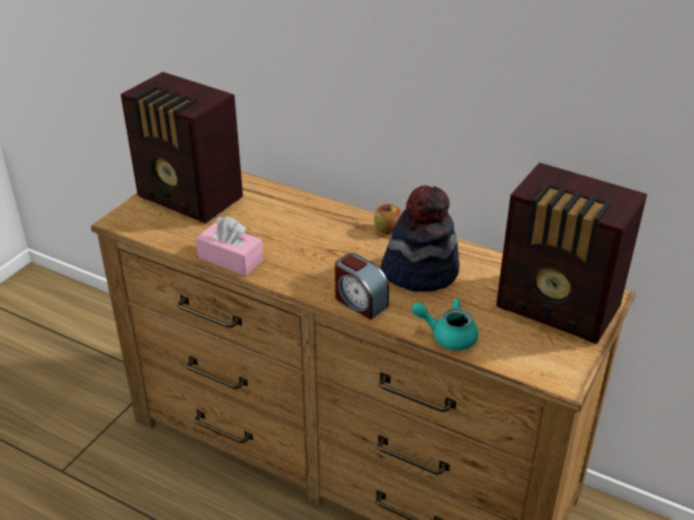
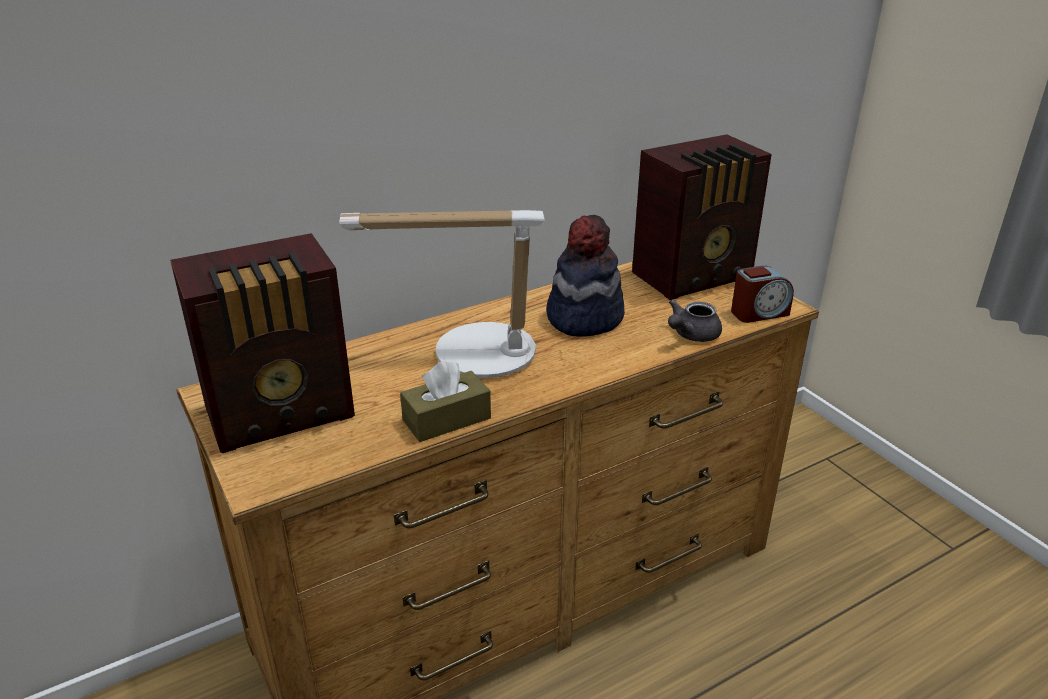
camera: 60 degrees left, 5 degrees down
(230, 259) = (446, 419): pink tissue box -> brown tissue box
(317, 239) = (471, 354): none -> table lamp
(360, 302) = (603, 363): alarm clock -> alarm clock (759, 313)
(387, 229) = (498, 311): apple -> none
(447, 335) = (691, 335): turquoise teapot -> grey teapot

